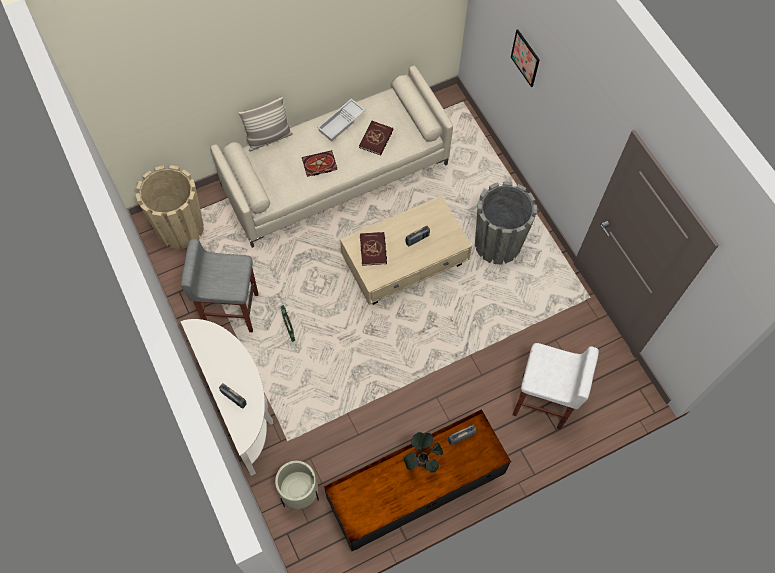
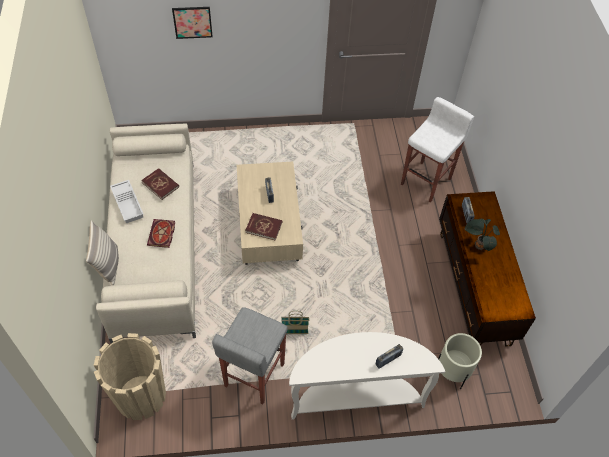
camera: 70 degrees left, 10 degrees down
(497, 244) = (283, 160): grey planter -> none

